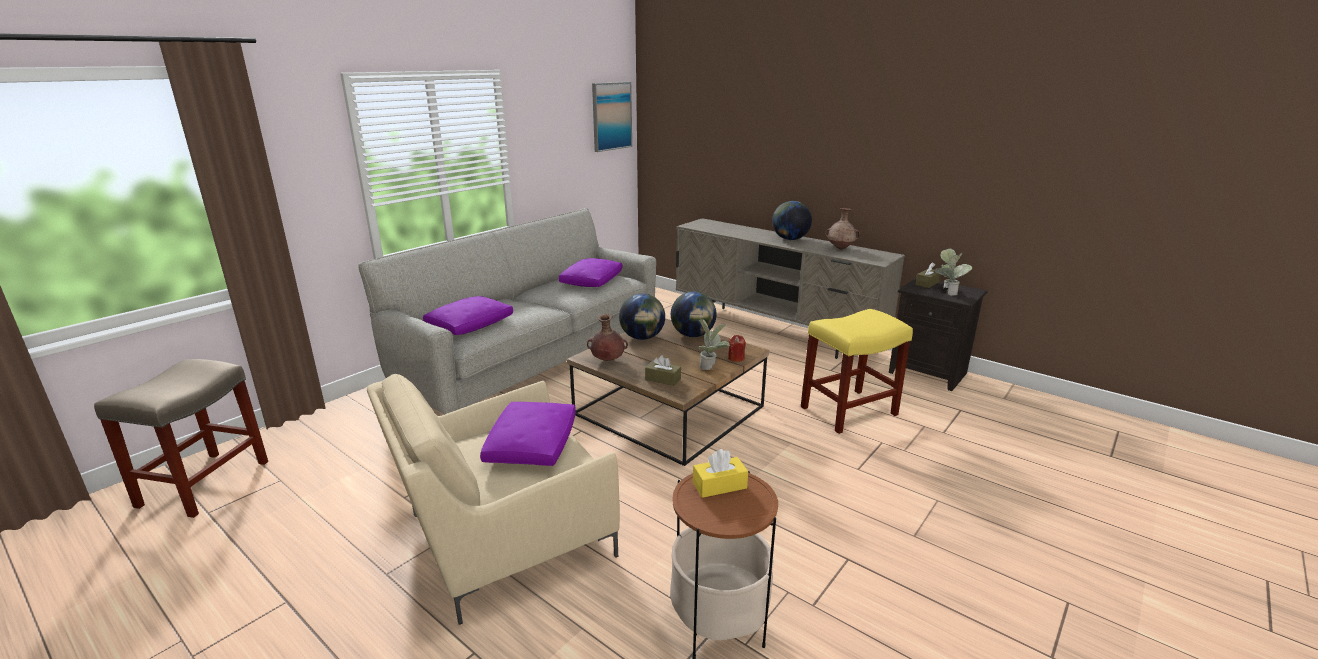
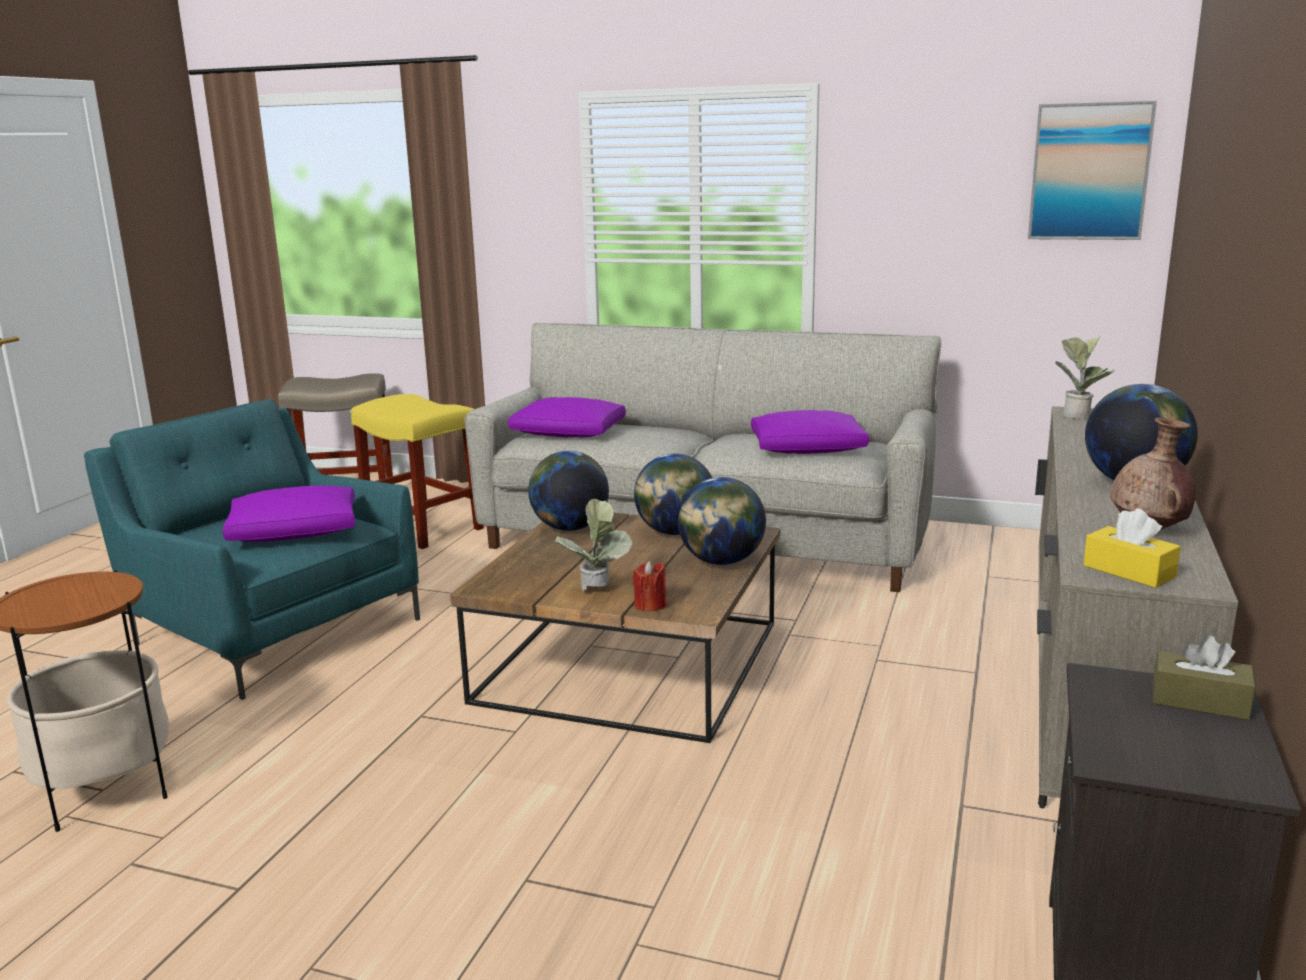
camera: 70 degrees right, 5 degrees down
(502, 538) = (274, 628): beige armchair -> turquoise armchair
(607, 360) = (570, 528): brown vase -> globe
(663, 379) = (528, 569): brown tissue box -> none
(719, 485) = (97, 591): yellow tissue box -> yellow tissue box (1129, 571)
(849, 410) = (773, 849): yellow stool -> yellow stool (424, 528)
(947, 292) = (1155, 733): potted plant -> potted plant (1079, 415)

